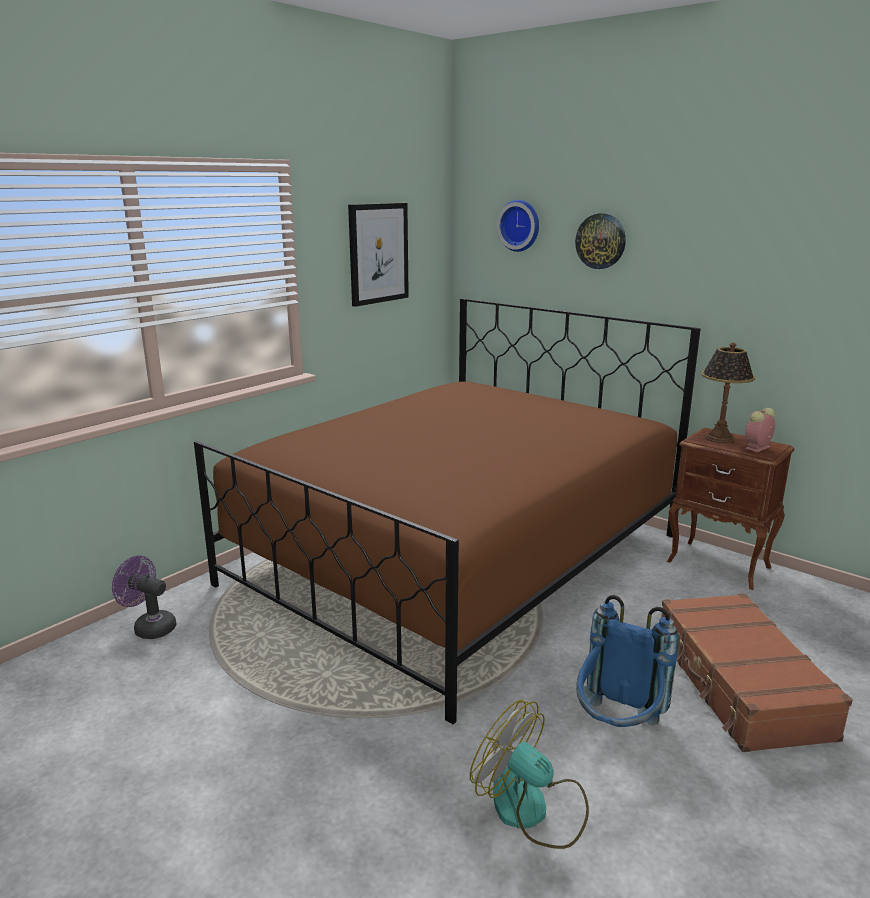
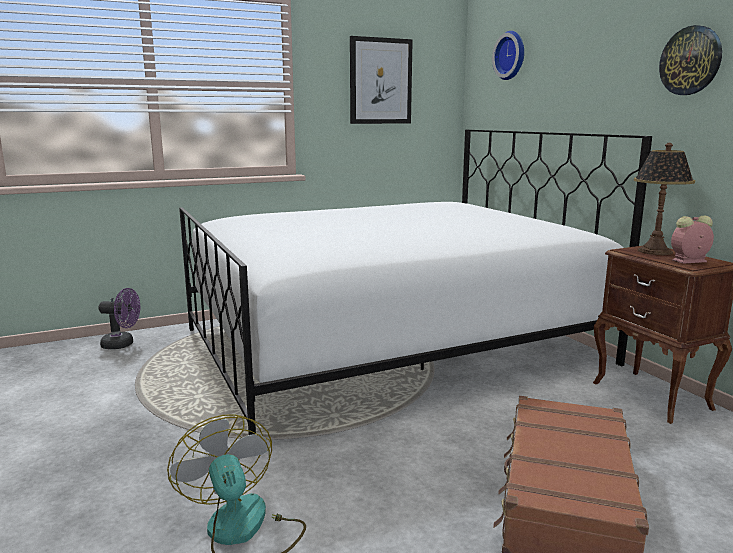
camera: 25 degrees right, 5 degrees down
(150, 627) = (122, 344): purple fan -> purple fan turned 135 degrees clockwise
(458, 558) = (390, 345): brown bed -> white bed
(600, 241) = (571, 59): wall clock -> wall clock (690, 61)
(617, 729) = (390, 497): blue backpack -> none

